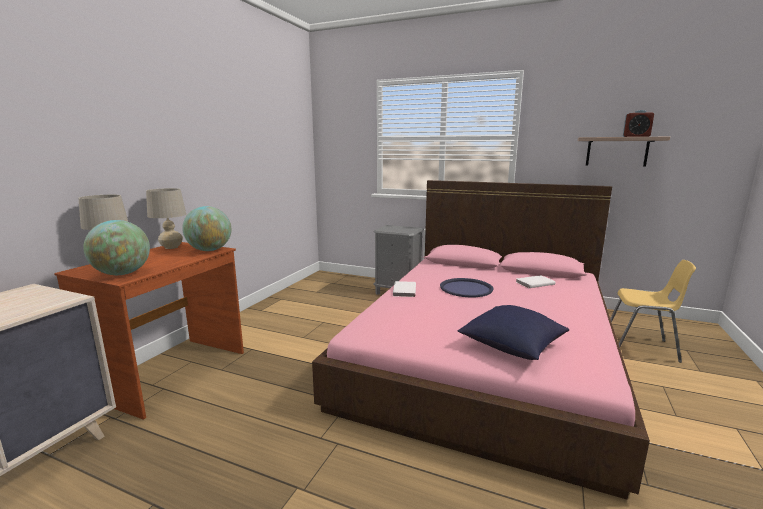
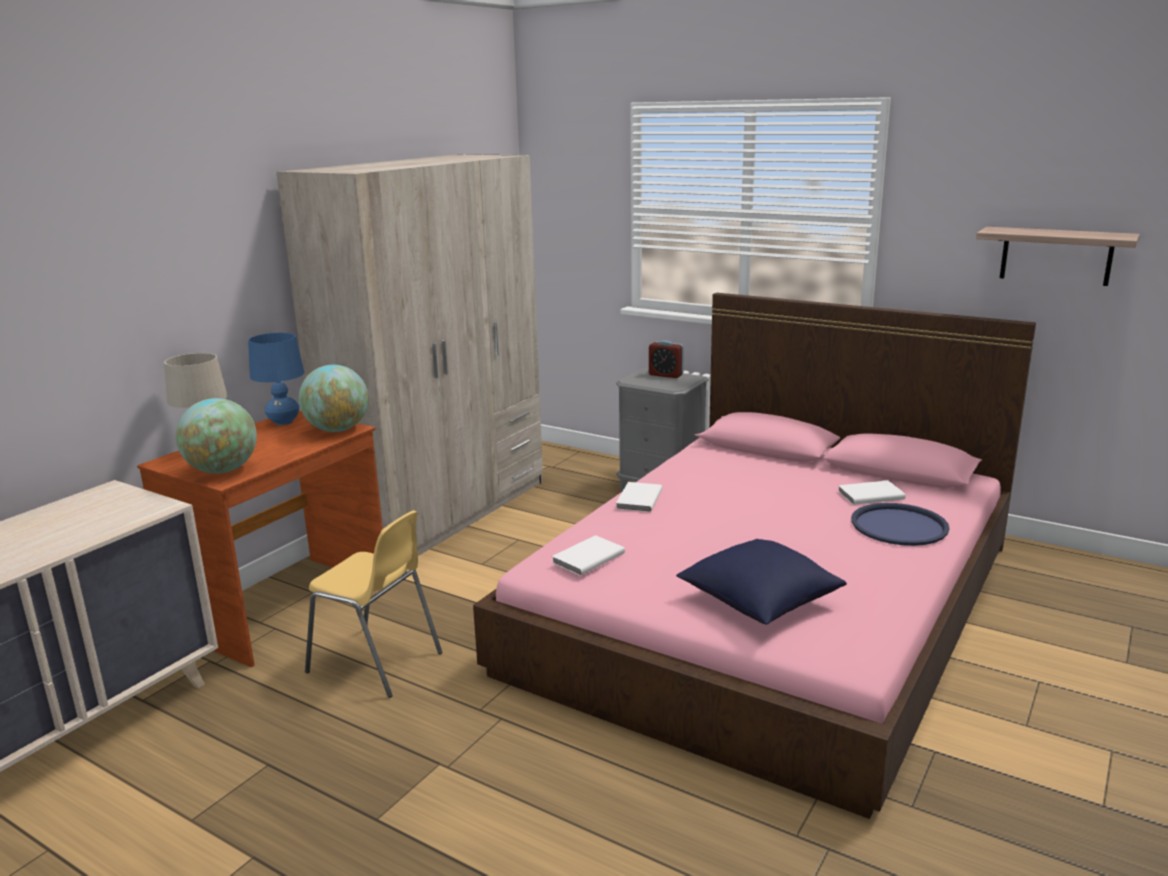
camera: 10 degrees right, 5 degrees up
(171, 247) = (284, 422): beige table lamp -> blue table lamp
(274, 310) = (443, 513): none -> beige wardrobe
(386, 325) = (586, 558): none -> white book
(466, 288) = (743, 500): blue tray -> blue tray (899, 526)
(636, 136) = (1083, 234): alarm clock -> alarm clock (666, 375)
(641, 347) = (1049, 616): yellow chair -> yellow chair (376, 663)

